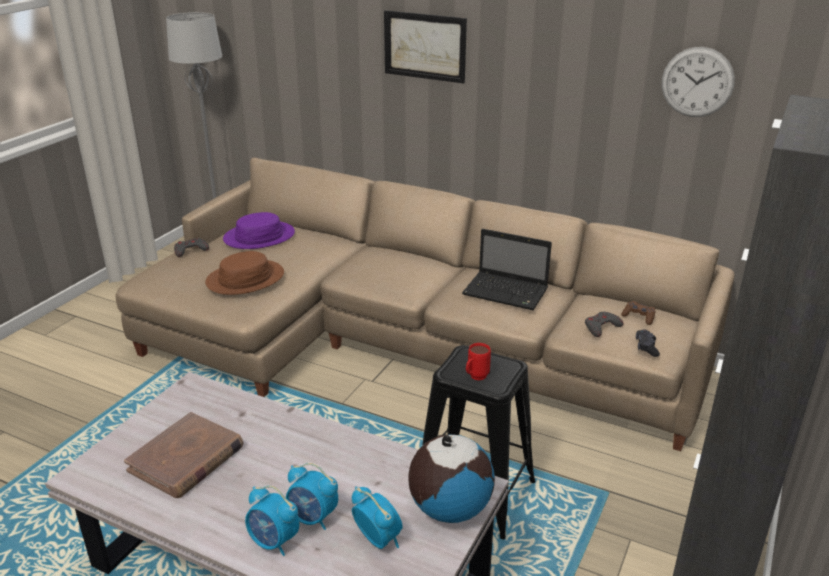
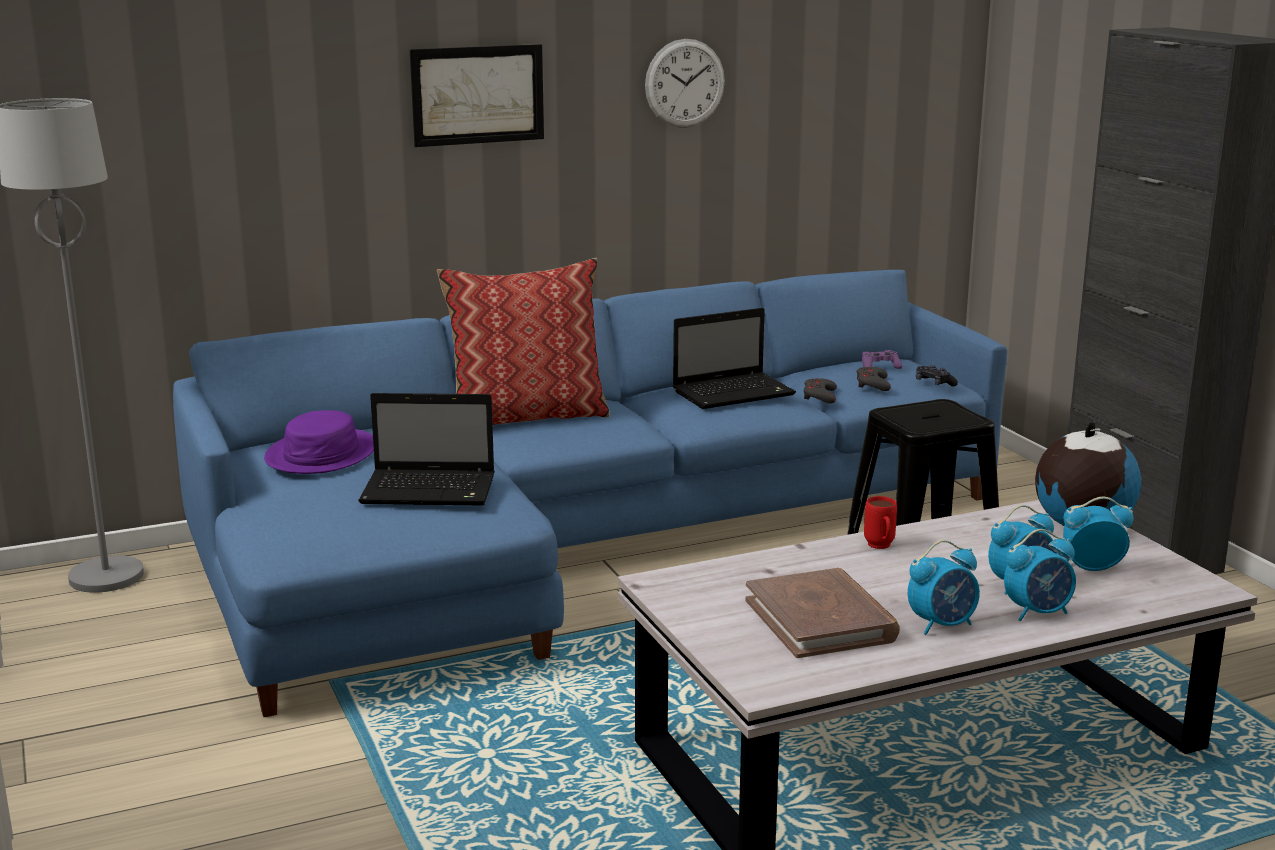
camera: 50 degrees left, 10 degrees down
(190, 250) = (258, 501): grey game controller -> grey game controller (820, 396)
(218, 508) = (942, 625): none -> alarm clock
(245, 279) = (432, 490): brown hat -> laptop
(382, 256) = (527, 416): none -> pillow
(399, 342) = (575, 544): beige sofa -> blue sofa
(475, 378) = (943, 421): red mug -> red mug (880, 547)
(638, 317) = (879, 367): brown game controller -> purple game controller
(697, 82) = (827, 83): wall clock -> wall clock (685, 83)

